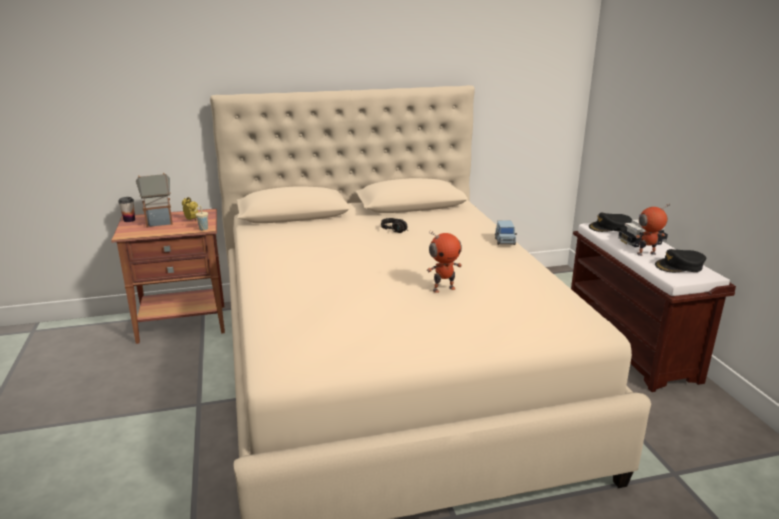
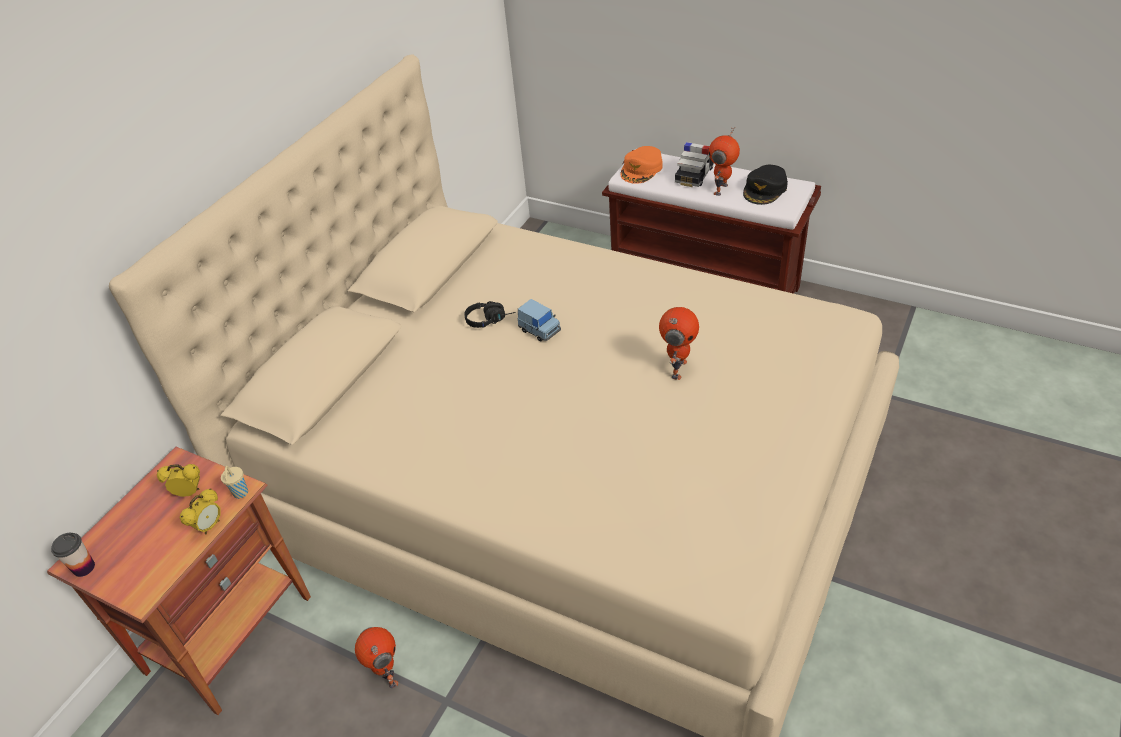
camera: 45 degrees left, 20 degrees up
(160, 221) = (143, 531): toy house -> none
(177, 231) = (210, 526): none -> alarm clock
(198, 378) = (387, 676): none -> toy robot
(505, 241) = (616, 260): blue toy car -> blue toy car (539, 330)
(609, 227) = (642, 169): black cap -> orange cap

